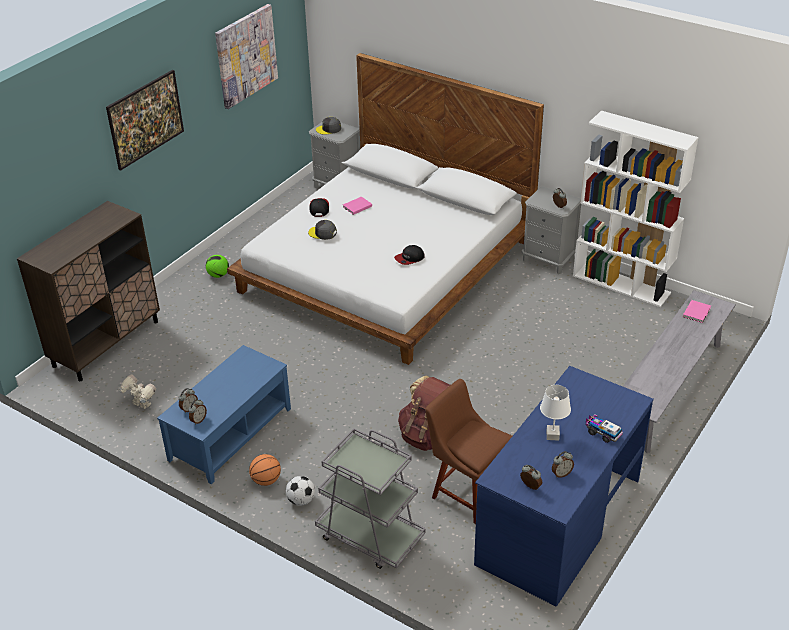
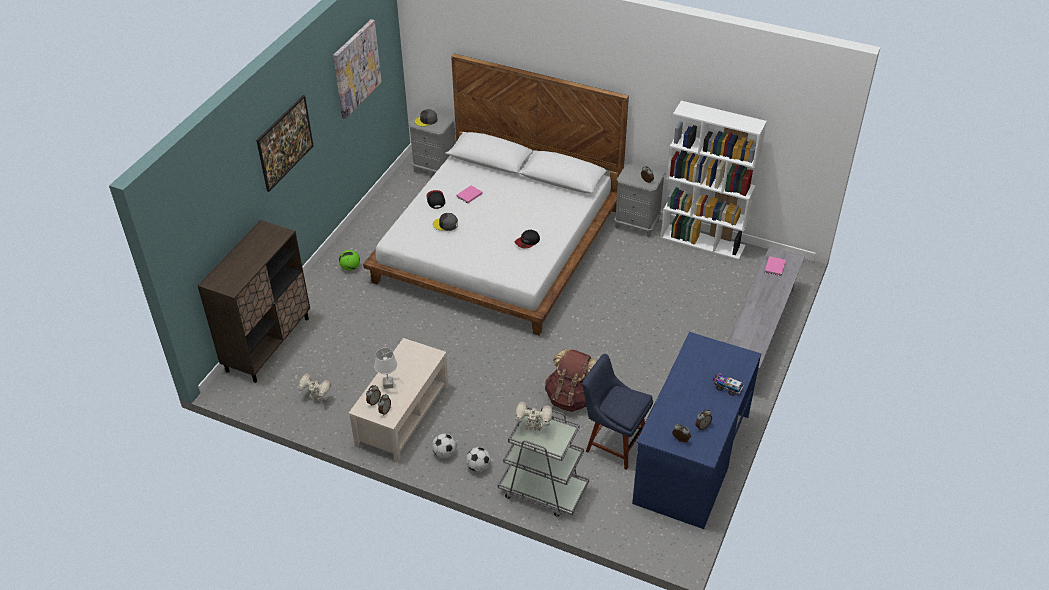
camera: 10 degrees left, 5 degrees up
(230, 434) = (402, 415): blue coffee table -> beige coffee table
(266, 480) = (444, 453): basketball -> football
(356, 454) = (533, 428): none -> toy robot
(467, 492) = (613, 442): brown chair -> blue chair
(553, 435) = (689, 394): white table lamp -> white table lamp (388, 384)

